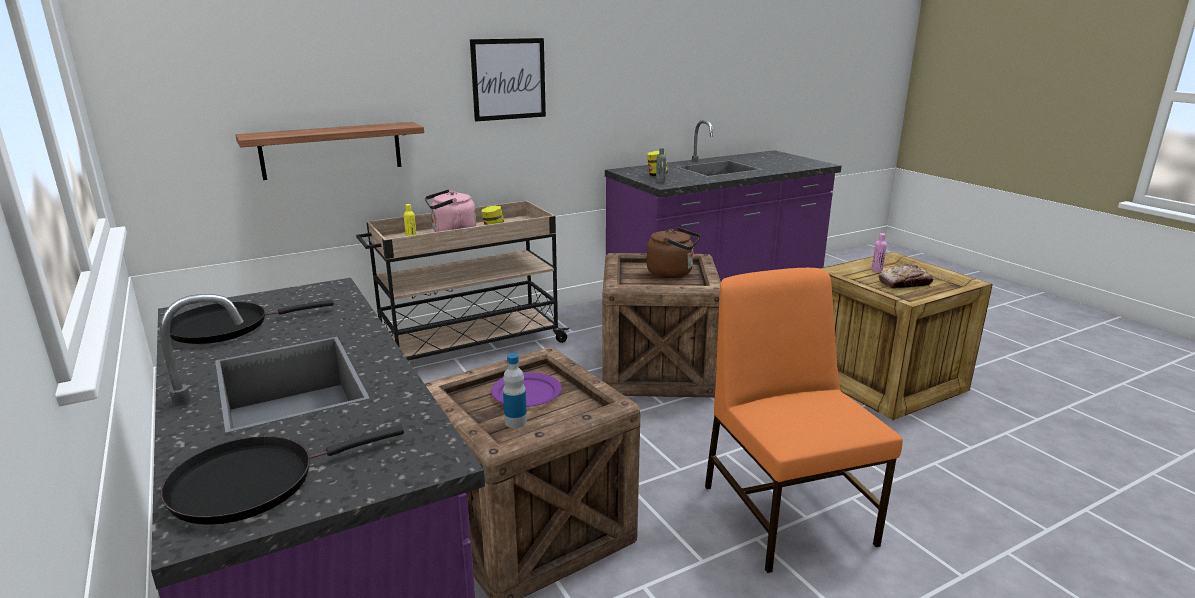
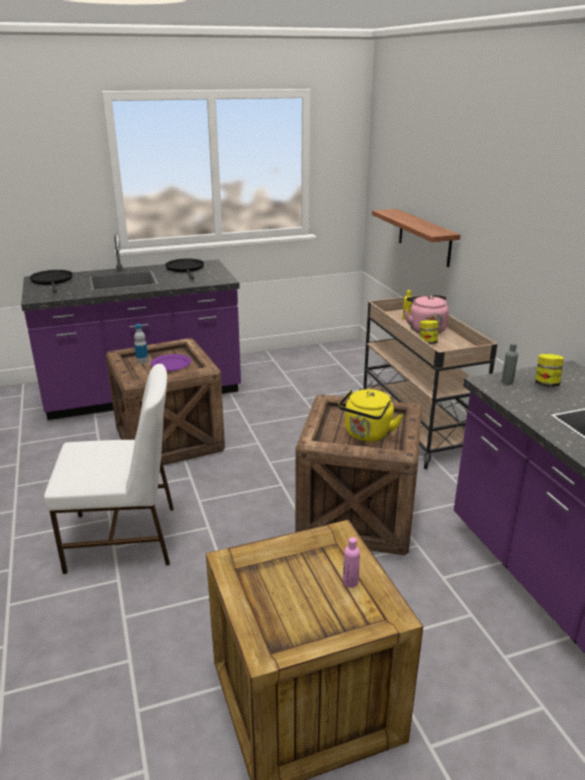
camera: 100 degrees right, 5 degrees up
(508, 79) = (521, 221): picture -> none
(673, 273) = (367, 435): brown kettle -> yellow kettle
(786, 512) = (124, 539): orange chair -> white chair
(904, 283) = (296, 592): bread -> none

